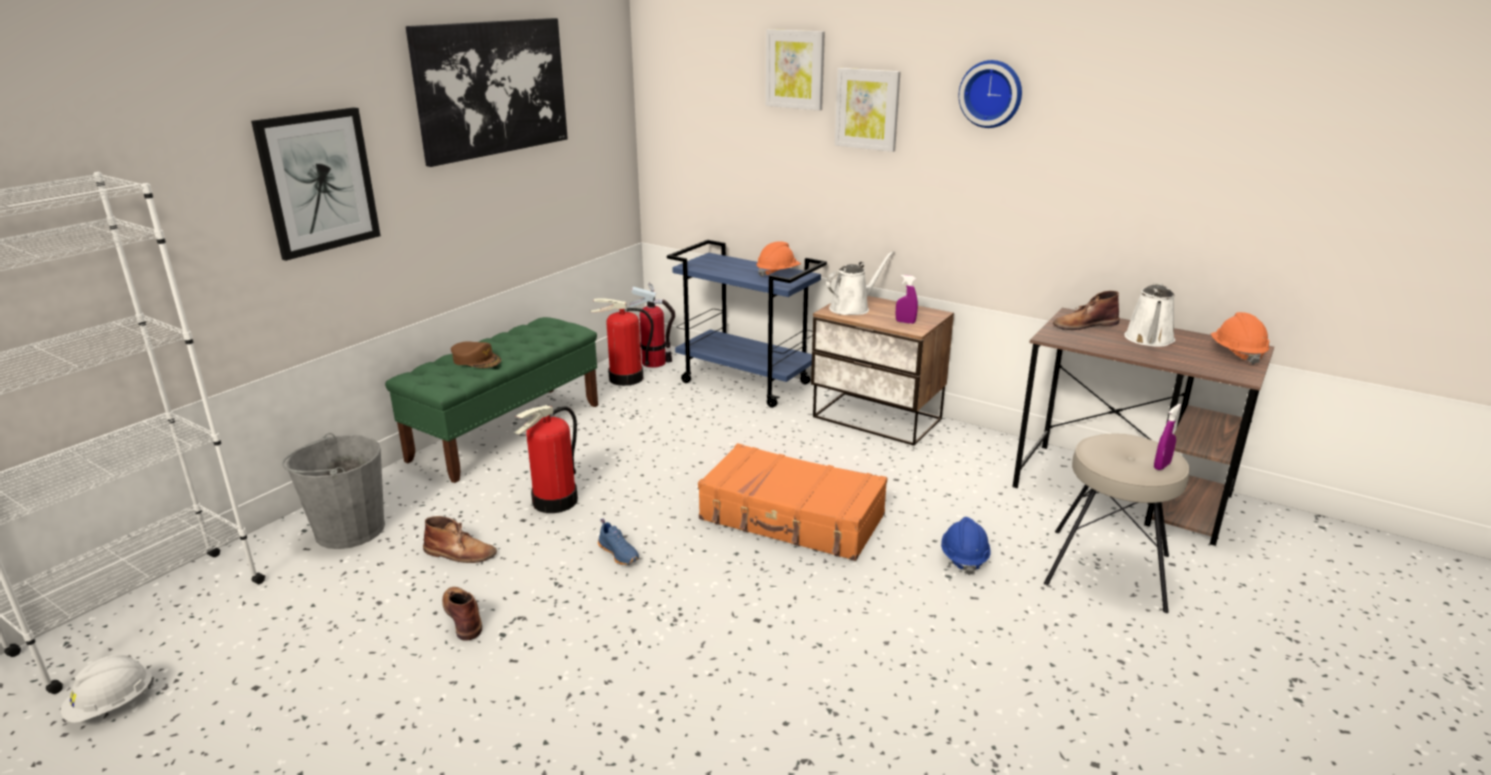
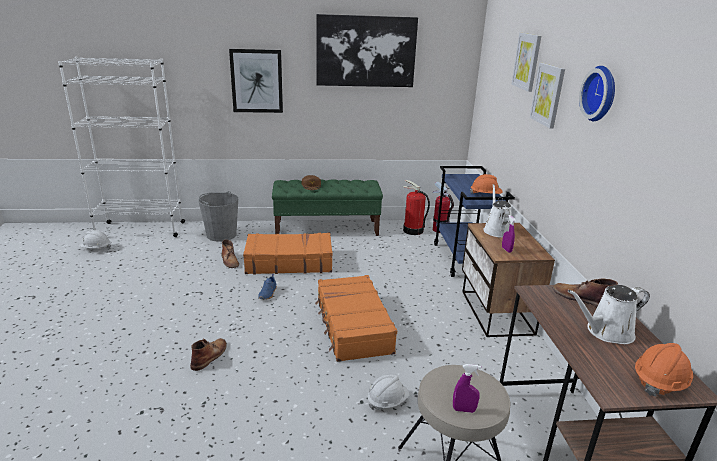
camera: 50 degrees right, 0 degrees up
(462, 615) = (191, 280): brown boot -> brown boot (210, 356)
(555, 501) = (289, 262): fire extinguisher -> orange suitcase
(852, 308) = (496, 230): white watering can -> white watering can turned 105 degrees counterclockwise
(963, 558) = (387, 401): blue hard hat -> white hard hat

